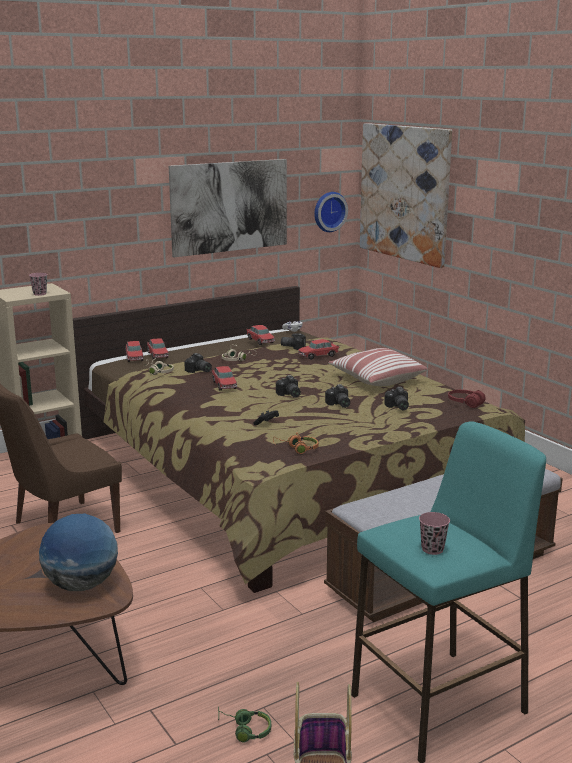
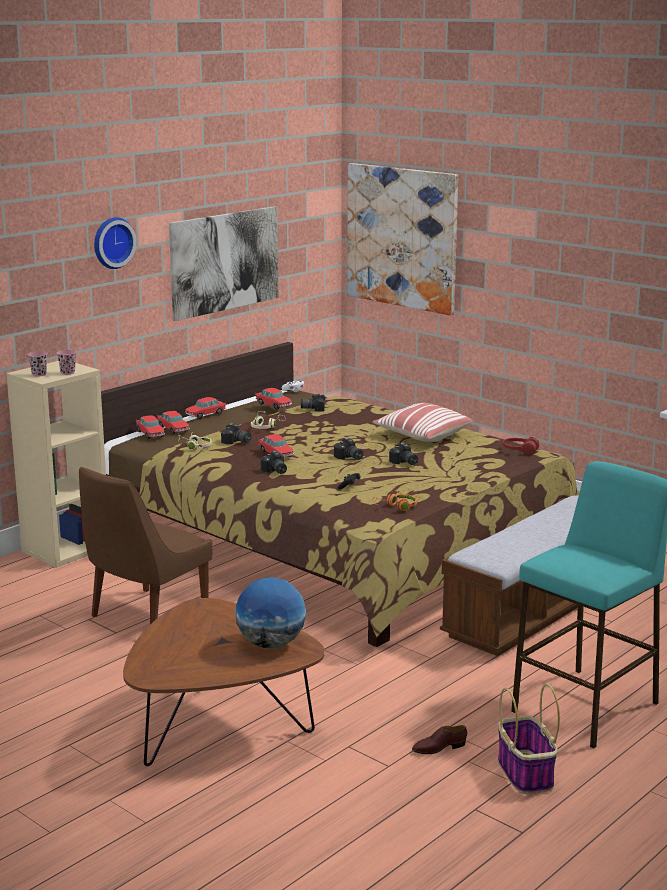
camera: 15 degrees left, 0 degrees up
(244, 730) = (439, 748): green headphones -> brown shoe
(318, 356) = (346, 416): toy car -> toy car (205, 414)
(329, 211) = (315, 259): wall clock -> wall clock (112, 242)
(397, 407) = (461, 460): camera -> camera (274, 471)
(432, 549) = (591, 568): pink cup -> pink cup (39, 374)

